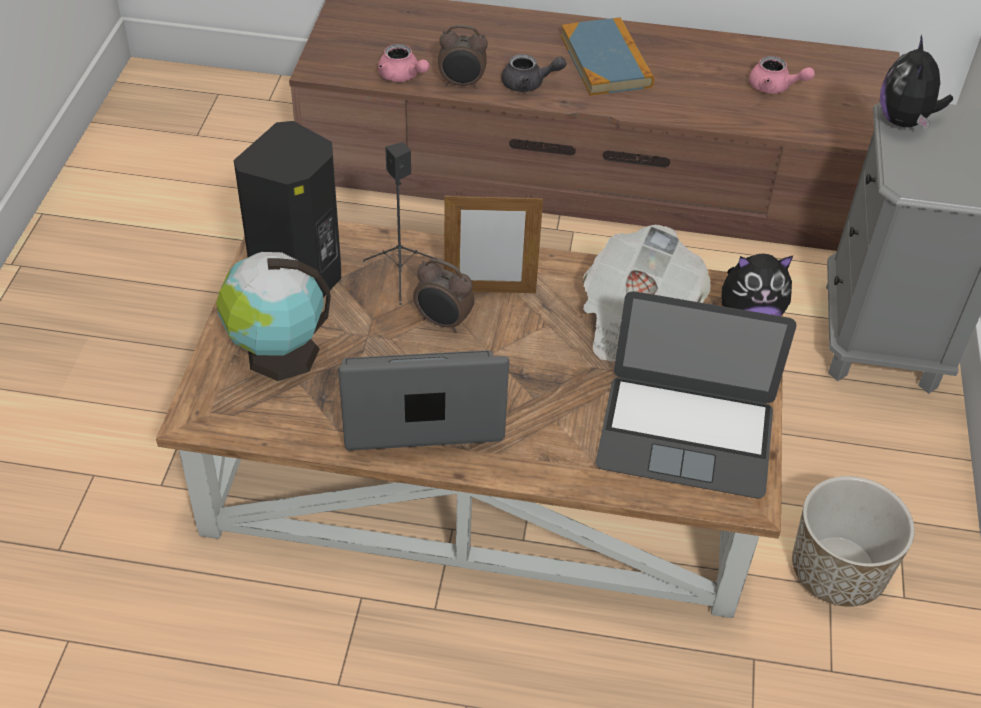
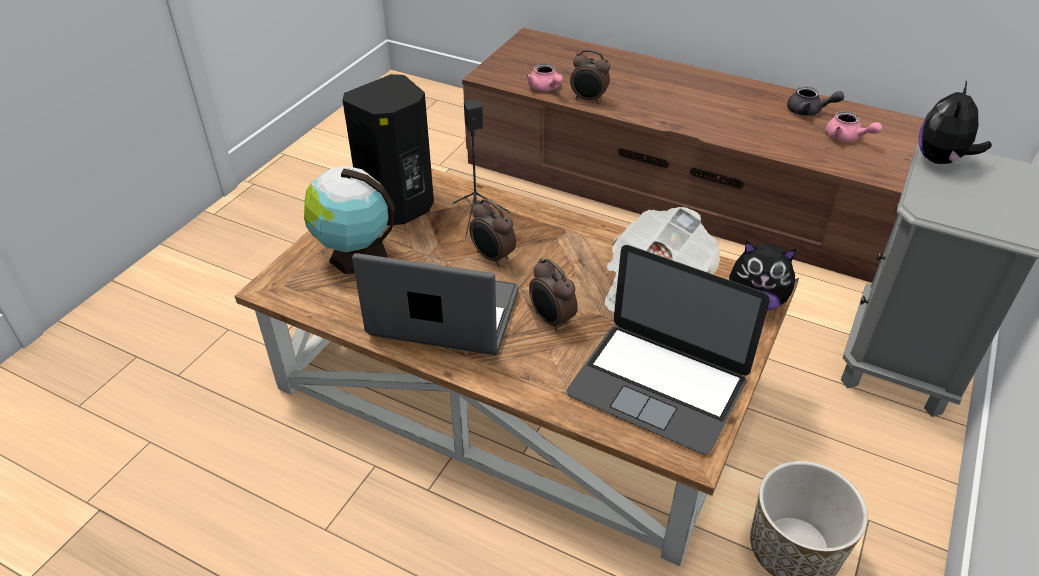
camera: 20 degrees right, 5 degrees down
(489, 291) = (540, 242): picture frame -> none
(529, 84) = (640, 107): grey teapot -> grey teapot (809, 111)
(543, 385) = (551, 320): none -> alarm clock
(606, 61) = (710, 100): book -> none

